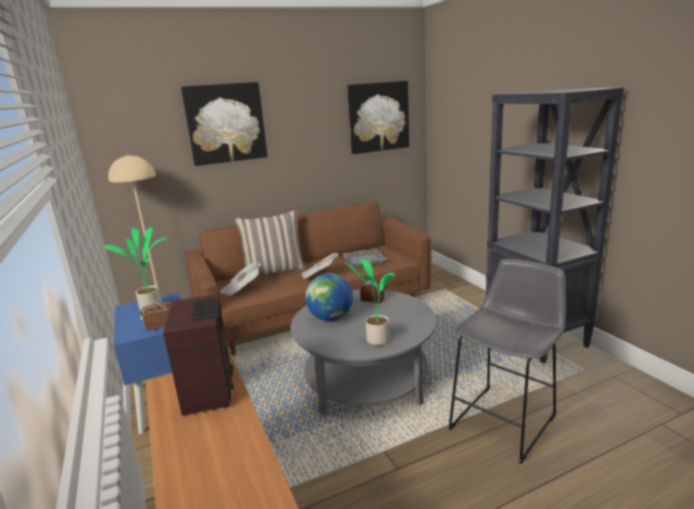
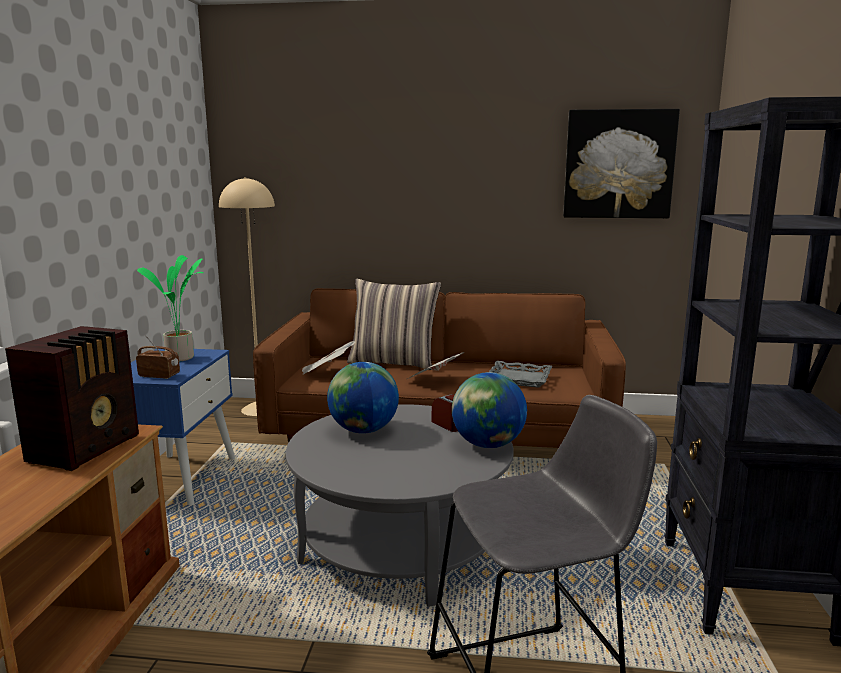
camera: 30 degrees right, 5 degrees down
(225, 123) = (379, 152): picture -> none
(376, 340) = (375, 473): potted plant -> none
(409, 304) = (488, 445): none -> globe

